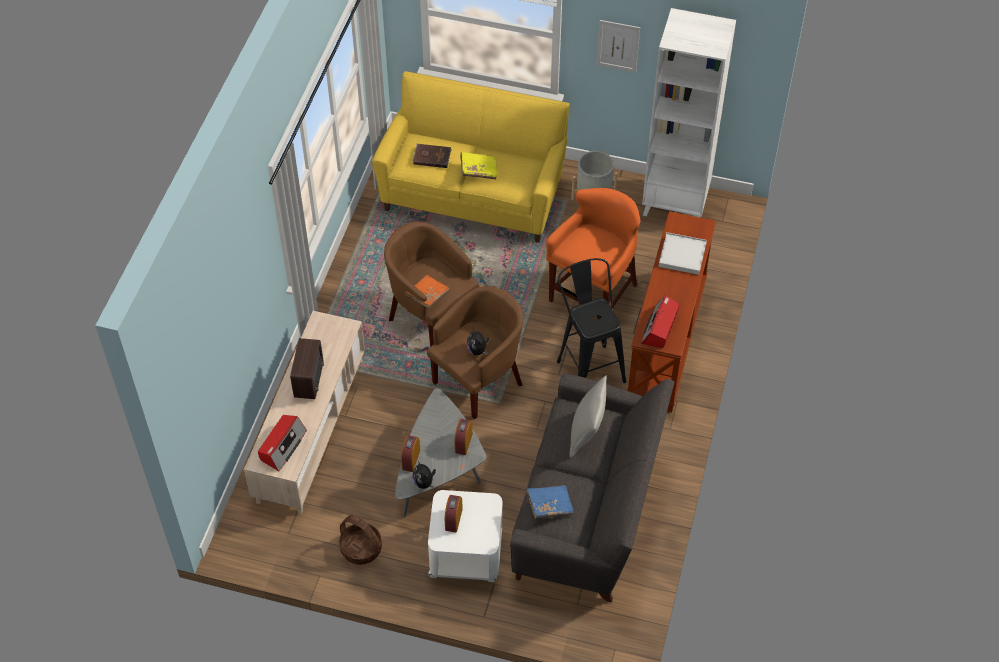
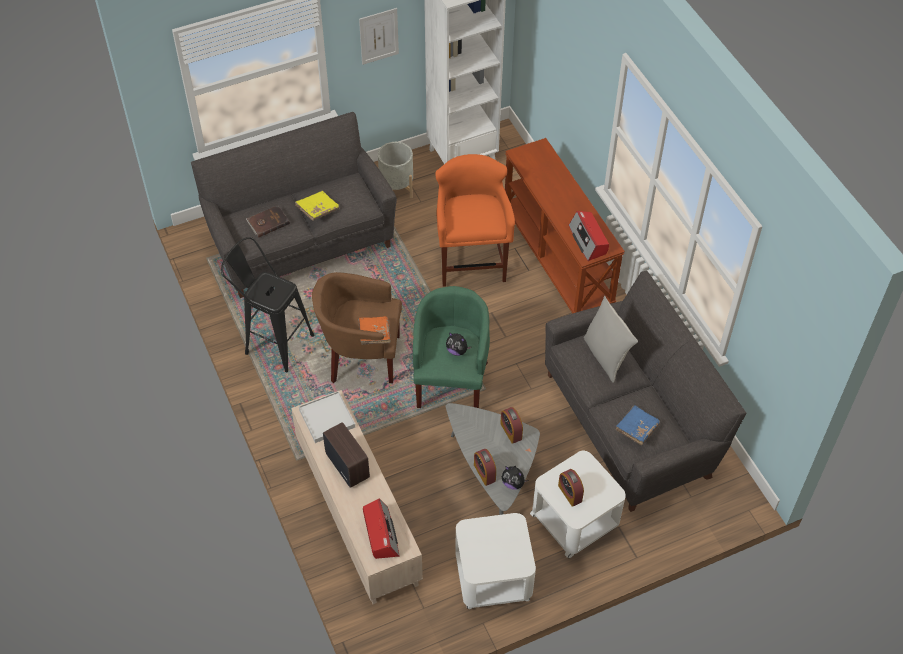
camera: 40 degrees left, 0 degrees up
(360, 548) = (493, 577): basket -> white side table
(473, 194) = (300, 241): yellow sofa -> grey sofa
(479, 380) = (451, 381): brown armchair -> green armchair
(588, 366) = (520, 316): black stool -> black stool (273, 341)
(682, 255) = (549, 177): white tray -> white tray (327, 418)

